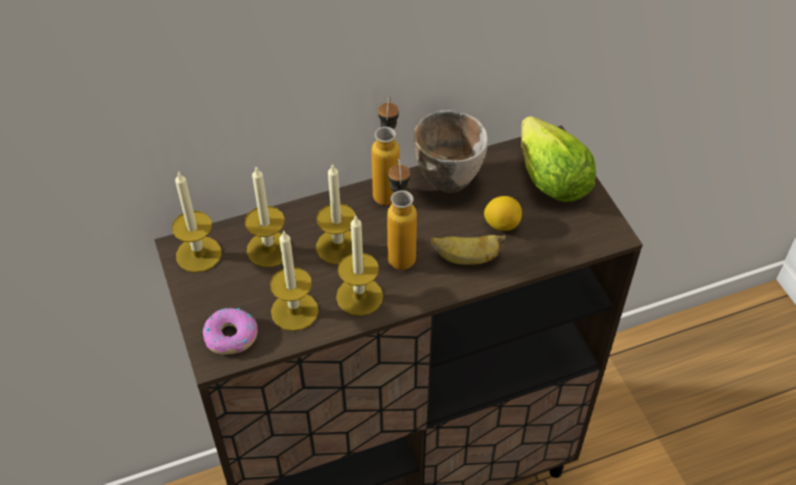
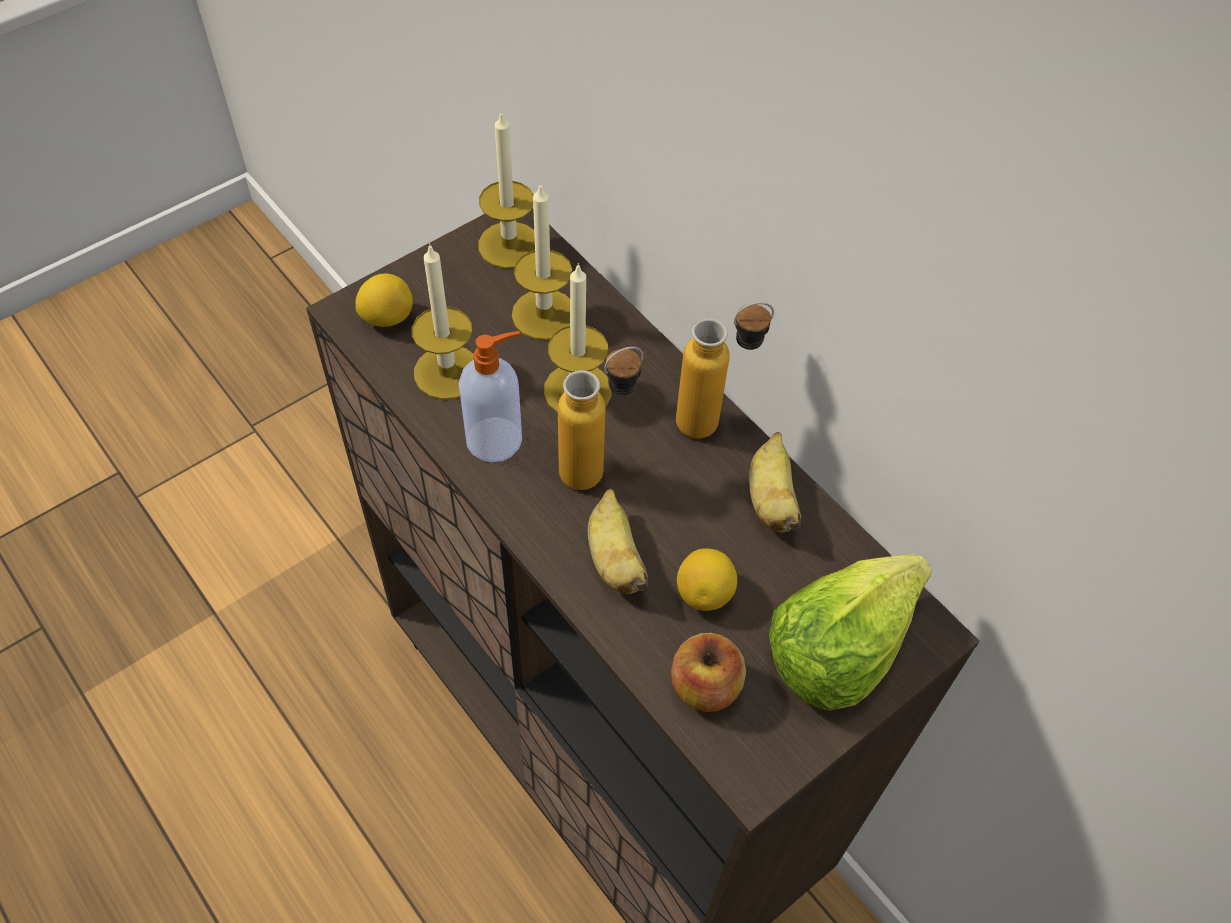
camera: 70 degrees right, 5 degrees up
(231, 336) = (387, 317): donut -> lemon
(359, 296) = (496, 439): candle -> soap dispenser
(450, 179) = (771, 499): bowl -> banana
(558, 240) = (705, 687): none -> apple

